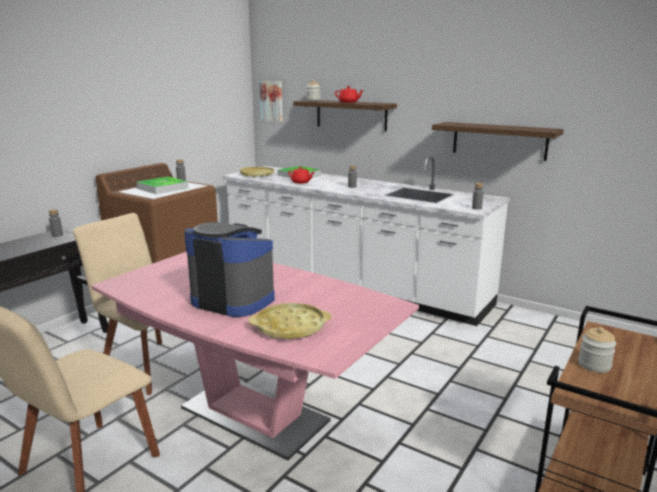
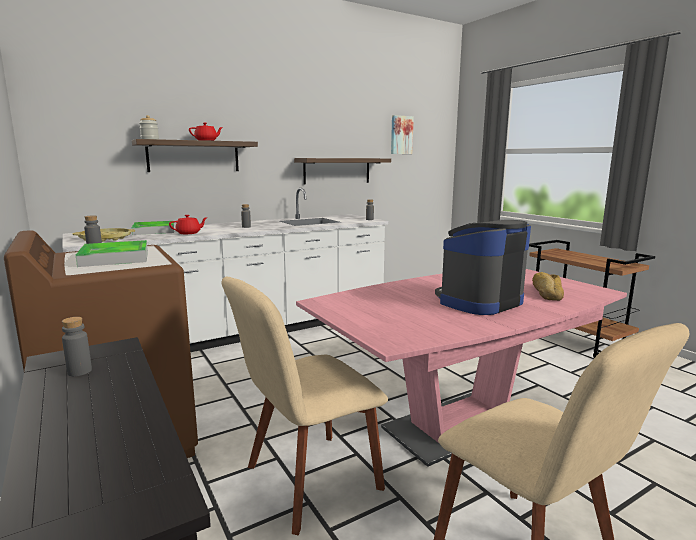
camera: 65 degrees left, 5 degrees down
(272, 101) = (61, 143): picture -> picture (401, 135)
(290, 327) = (546, 293): yellow tray -> bread
(594, 365) = (586, 260): jar -> none

